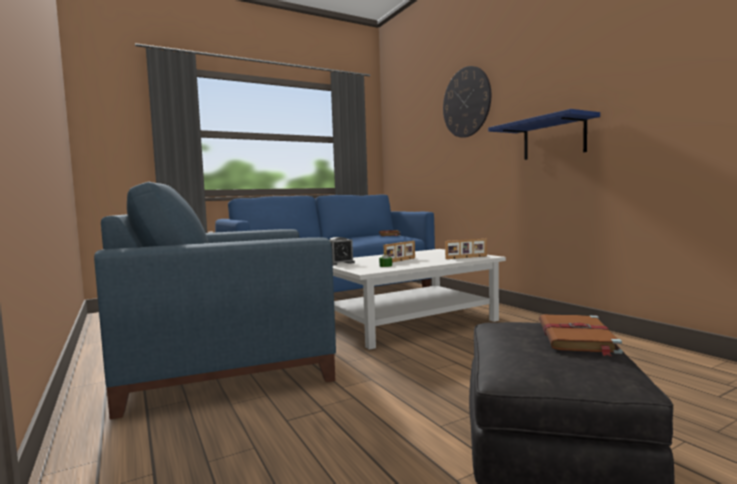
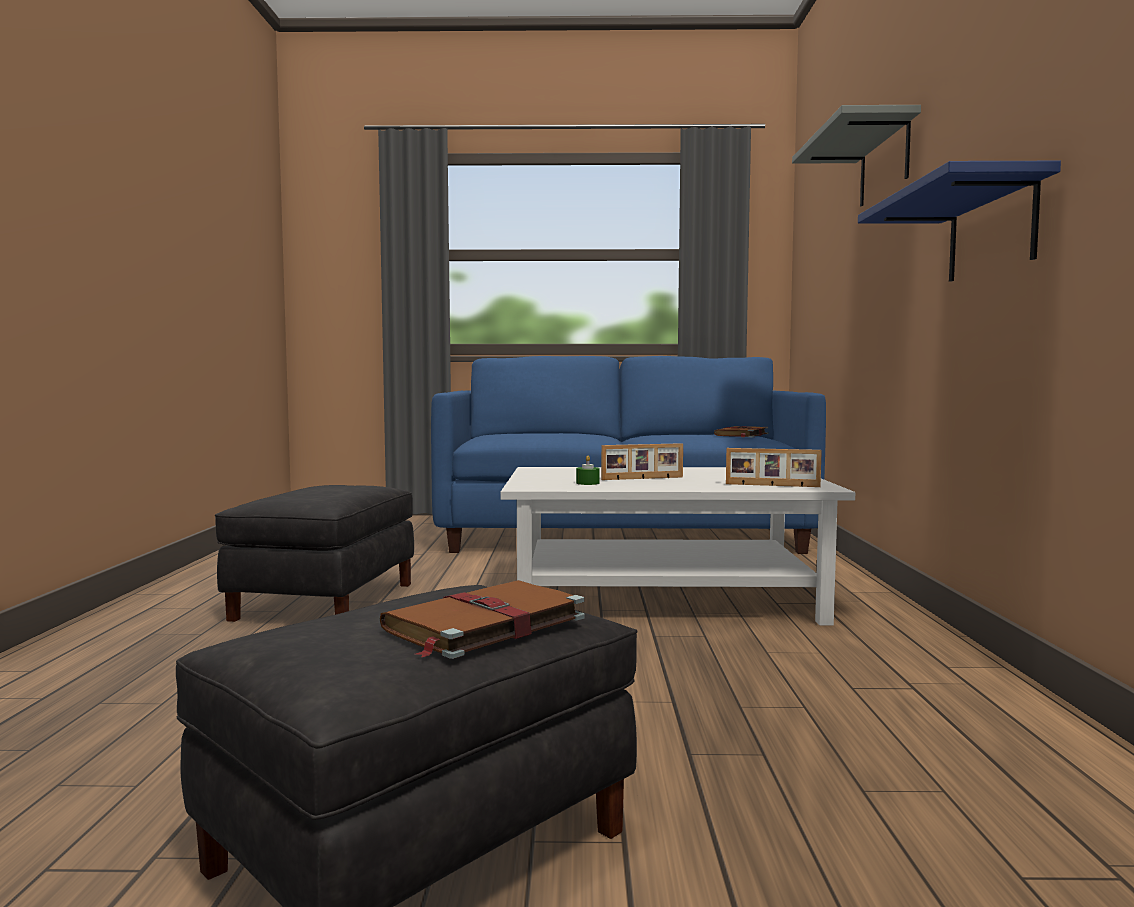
camera: 30 degrees right, 0 degrees up
(232, 361) = (325, 601): blue armchair -> black ottoman
(339, 263) = (542, 472): alarm clock -> none
(466, 102) = (884, 163): wall clock -> grey shelf

